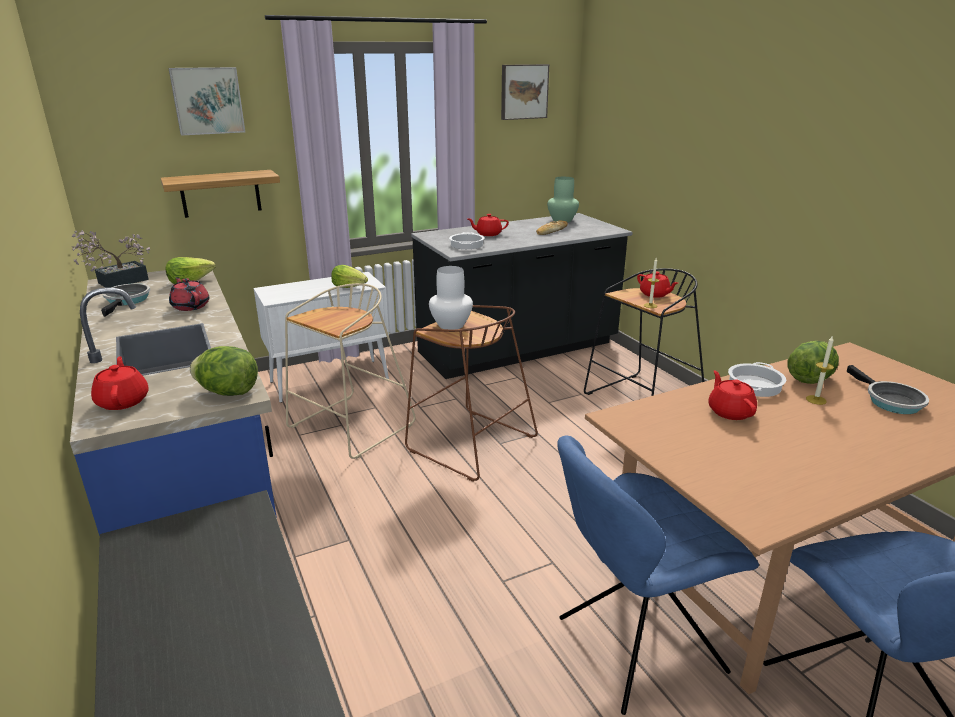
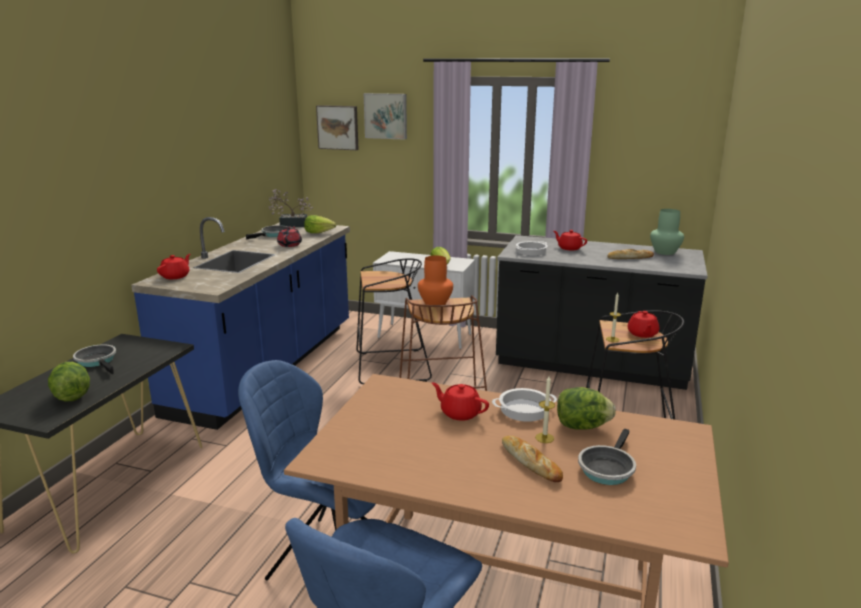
camera: 45 degrees right, 5 degrees down
(165, 592) = (98, 361): none -> frying pan
(220, 193) = (386, 180): shelf -> none
(228, 392) = (212, 286): lettuce -> lettuce (72, 396)
(351, 427) = (390, 367): beige stool -> black stool
(451, 325) = (435, 303): white vase -> orange vase
(523, 91) = (655, 124): picture -> picture (338, 127)
(730, 411) = (460, 413): red teapot -> red teapot turned 90 degrees counterclockwise
(855, 423) = (530, 462): none -> bread

